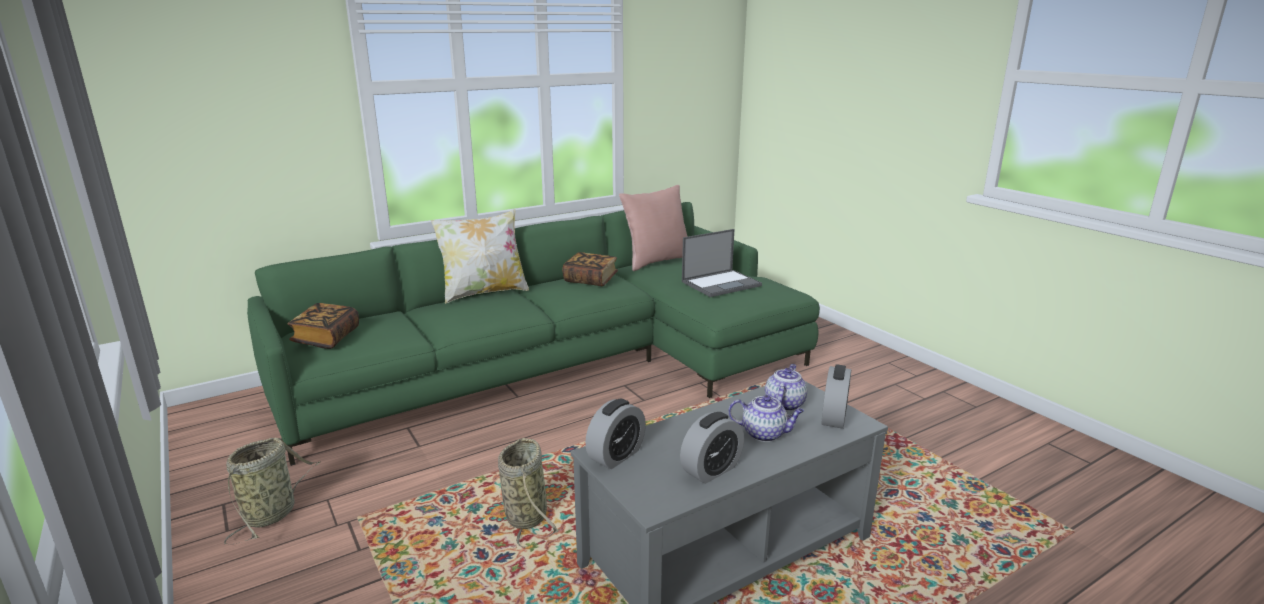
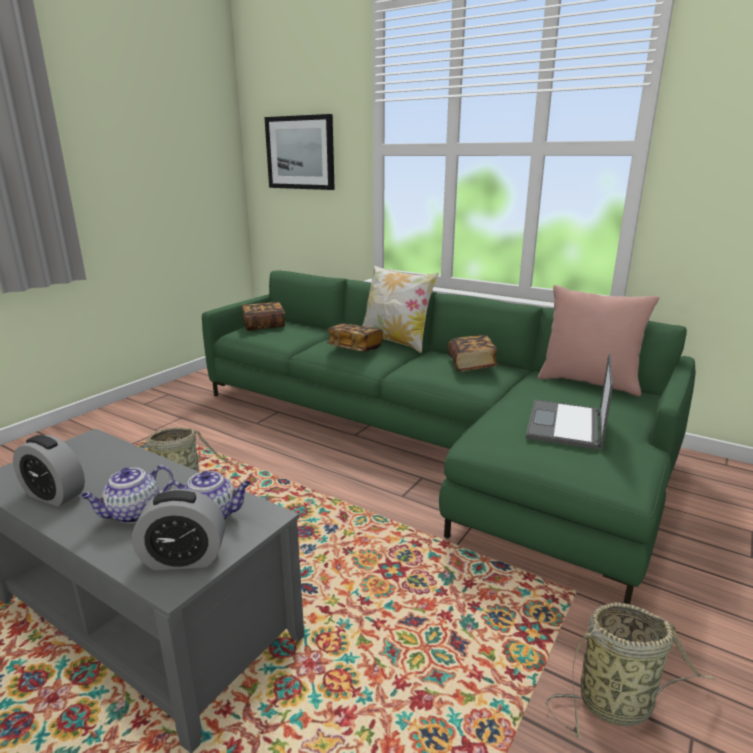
camera: 65 degrees right, 0 degrees up
(227, 97) = (300, 153): none -> picture
(272, 513) = (162, 408): basket -> basket (619, 703)
(486, 309) = (355, 348): none -> book
(616, 456) = (85, 446): alarm clock -> none
(721, 283) = (565, 425): laptop -> laptop turned 75 degrees clockwise
(765, 434) = (133, 513): teapot -> teapot turned 60 degrees clockwise

